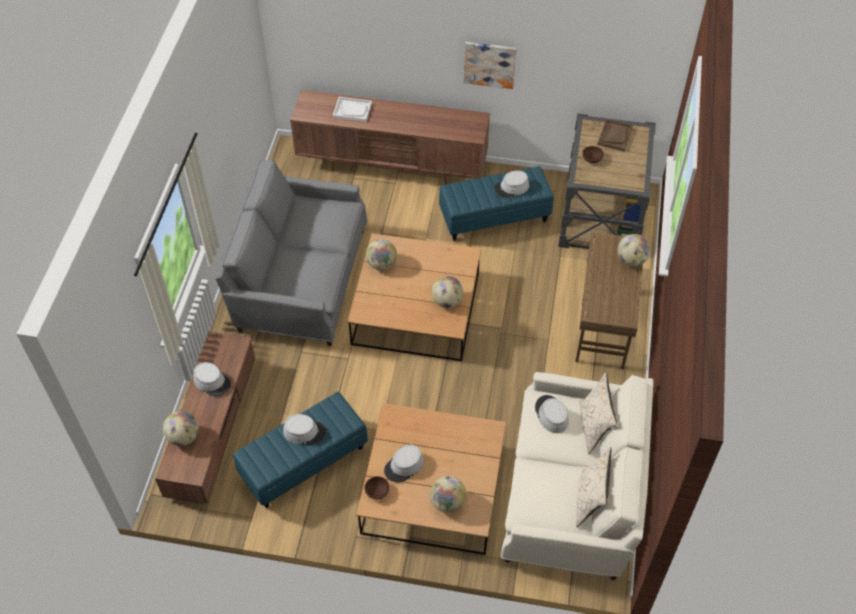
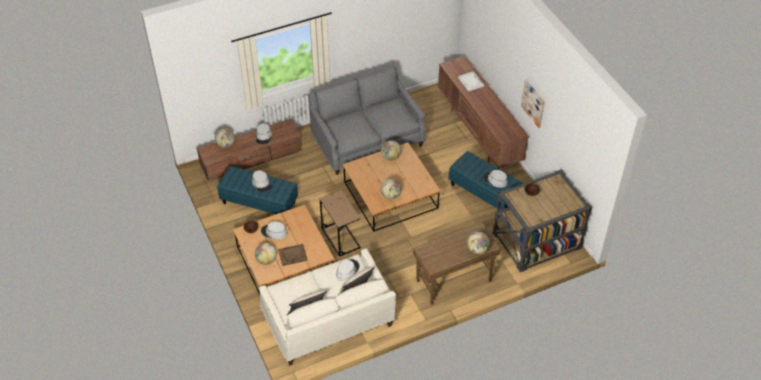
camera: 55 degrees right, 5 degrees down
(444, 402) = (340, 238): none -> brown side table
(614, 136) = (560, 194): brown tray -> brown tray (293, 255)

